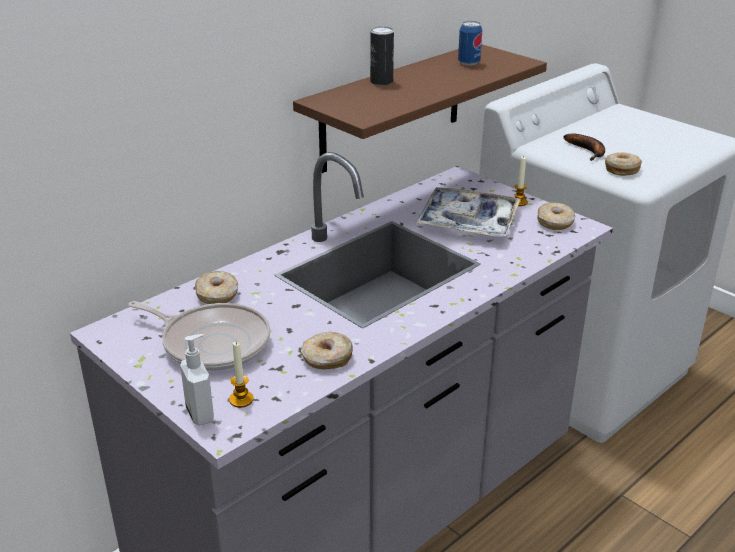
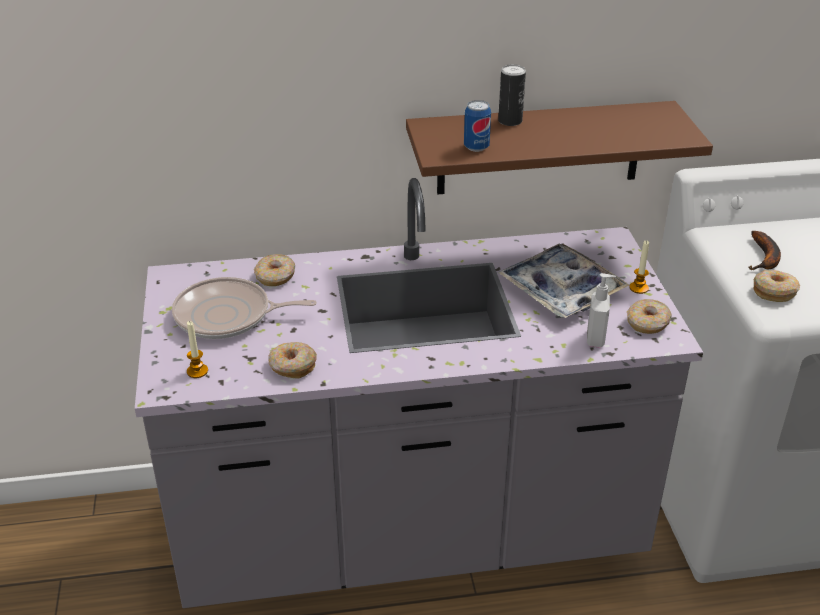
camera: 35 degrees right, 5 degrees up
(201, 414) = (160, 369): soap dispenser -> soap dispenser (596, 339)
(212, 343) = (228, 316): frying pan -> frying pan turned 120 degrees clockwise
(469, 63) = (626, 123): can -> can (476, 147)

